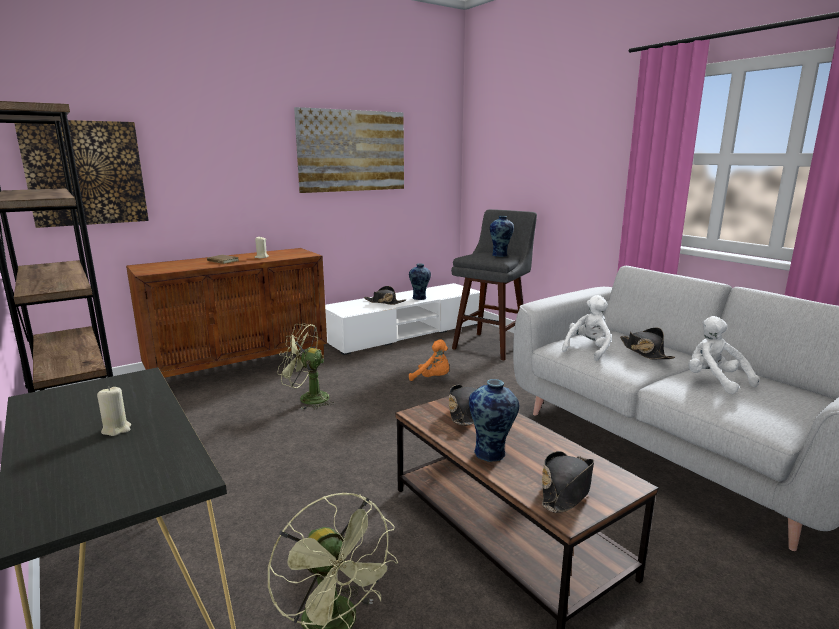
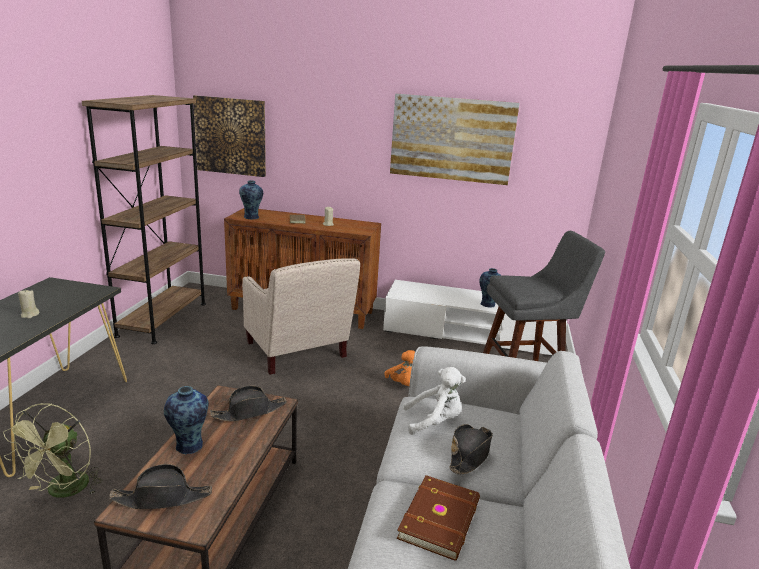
camera: 45 degrees right, 5 degrees up
(307, 398) = (297, 353): green fan -> beige armchair
(384, 302) = (448, 296): black hat -> none
(500, 255) = (538, 288): vase -> vase (251, 217)
(714, 381) = (441, 519): white plush toy -> brown book

